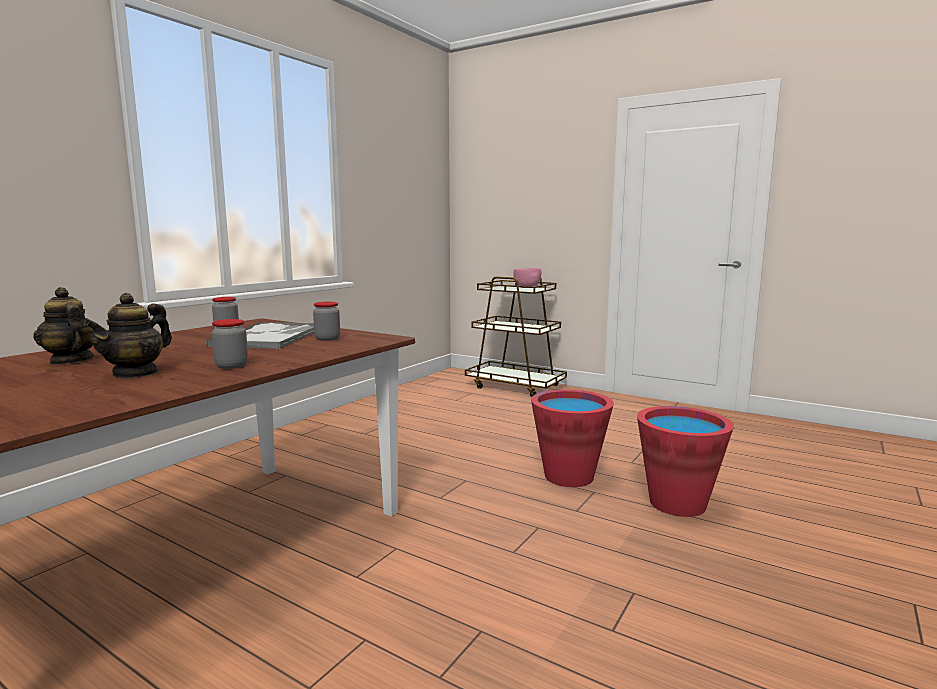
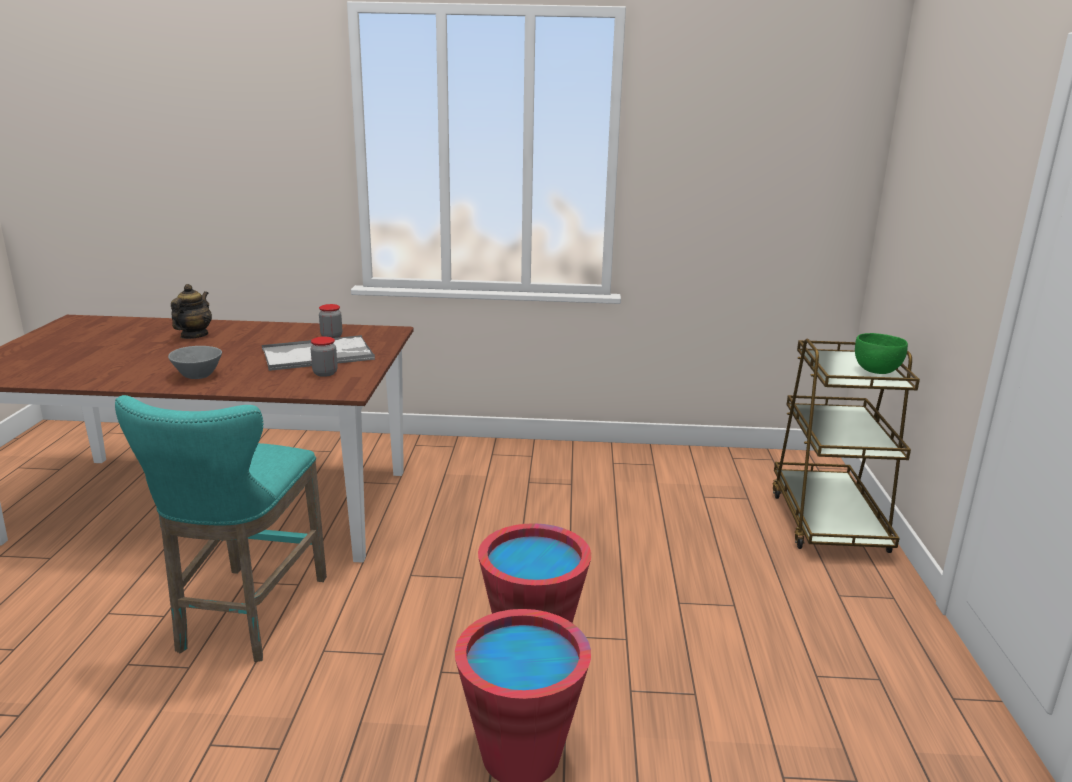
camera: 60 degrees right, 10 degrees up
(136, 373) = (163, 361): teapot -> none
(231, 366) = (197, 376): jar -> grey bowl
(424, 584) = (246, 618): none -> turquoise stool
(527, 288) = (876, 371): pink bowl -> green bowl

